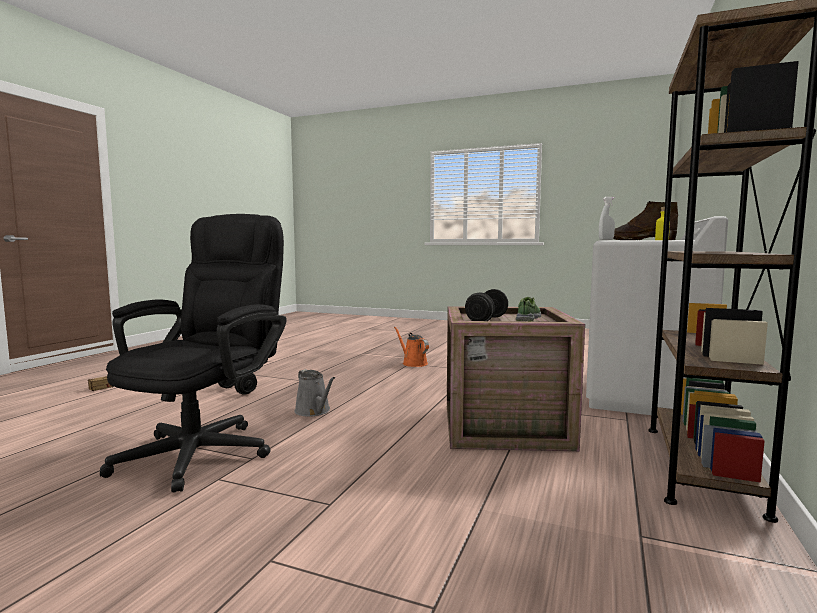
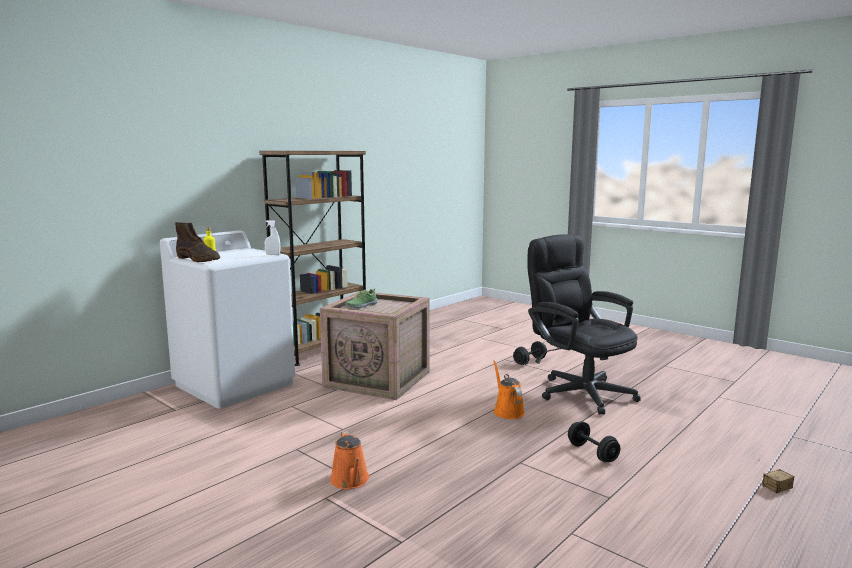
camera: 160 degrees left, 5 degrees up
(206, 449) = (578, 390): black office chair -> black office chair turned 105 degrees clockwise
(314, 411) = (507, 411): grey watering can -> orange watering can
(486, 320) = (391, 307): black dumbbell -> black dumbbell (529, 361)

